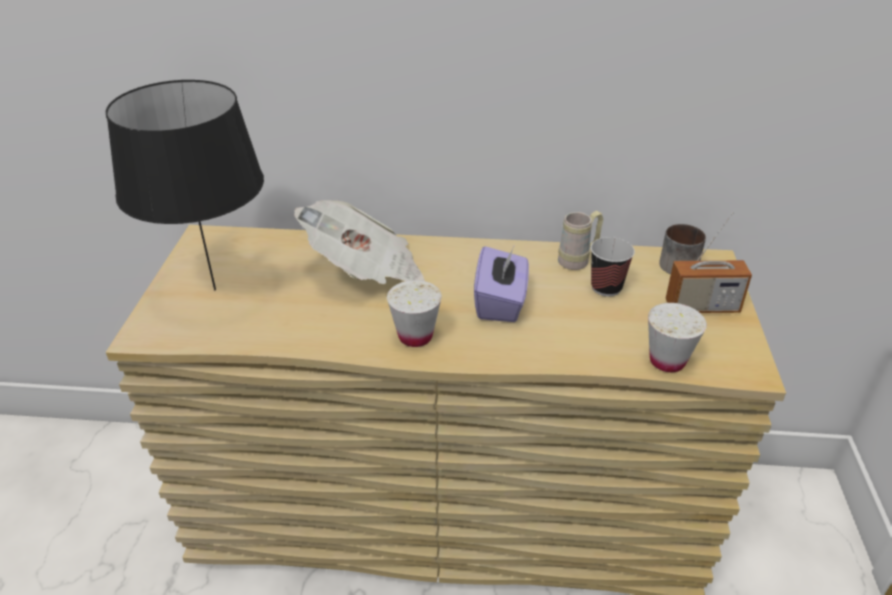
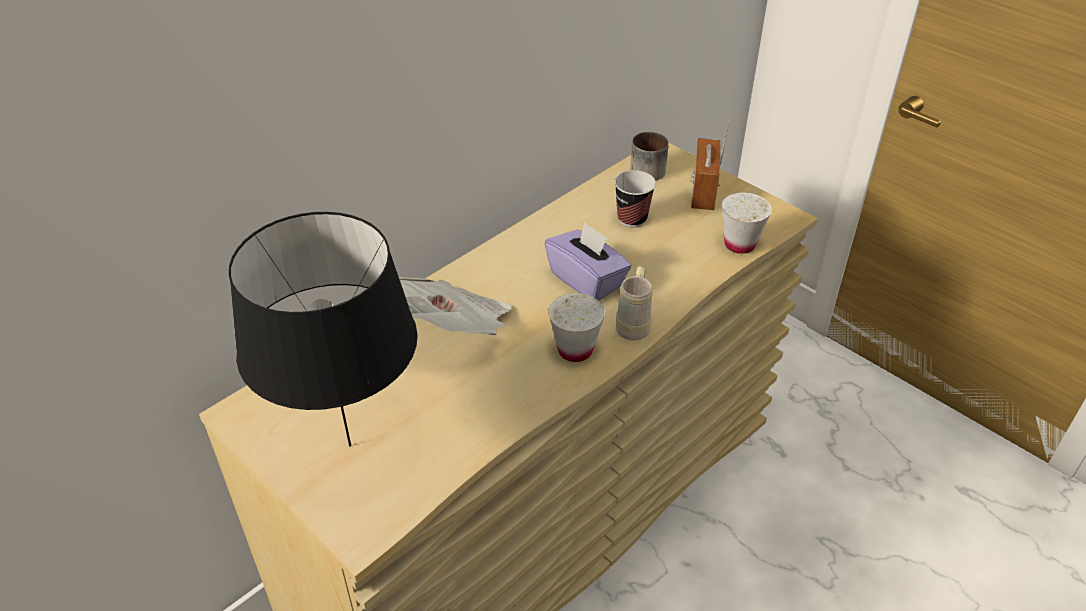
camera: 50 degrees left, 5 degrees up
(578, 260) = (583, 210): beige mug -> beige mug (634, 324)
(702, 307) = (703, 192): radio -> radio turned 150 degrees clockwise

